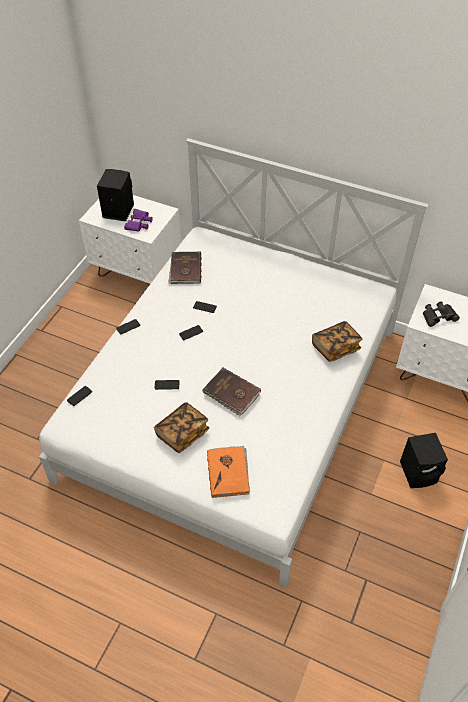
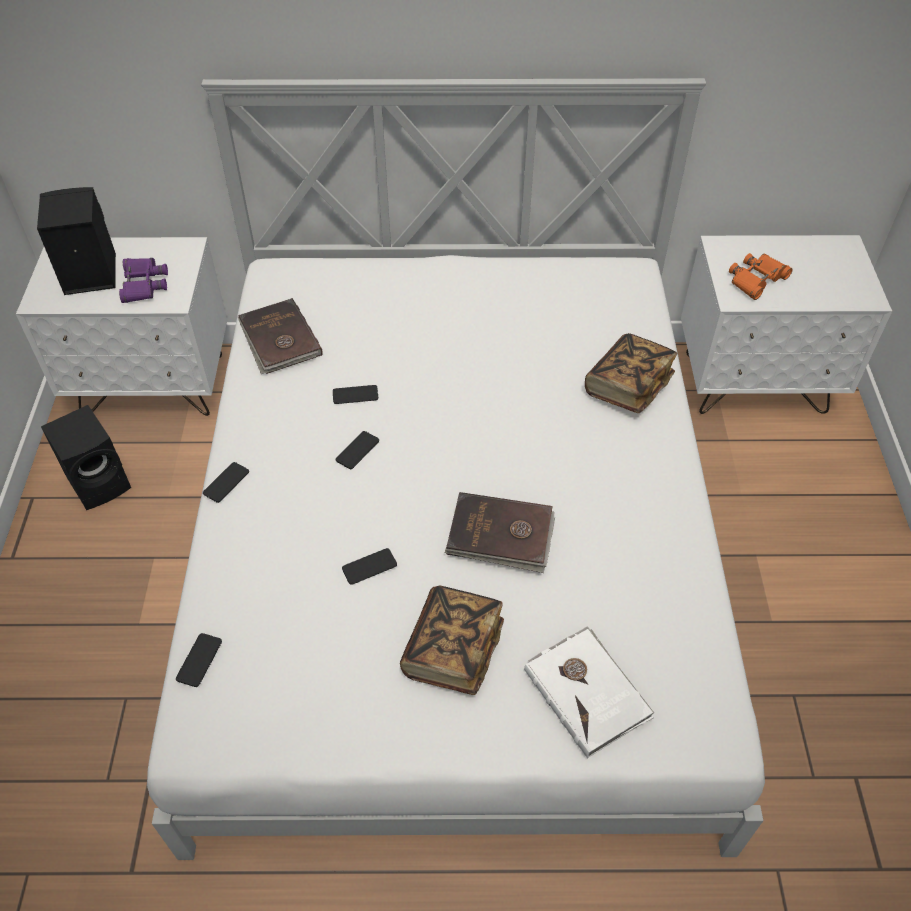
camera: 25 degrees left, 0 degrees up
(228, 472) = (587, 692): orange book -> white book
(419, 472) = (820, 553): black speaker -> black speaker (101, 482)
(438, 316) = (756, 280): black binoculars -> orange binoculars

